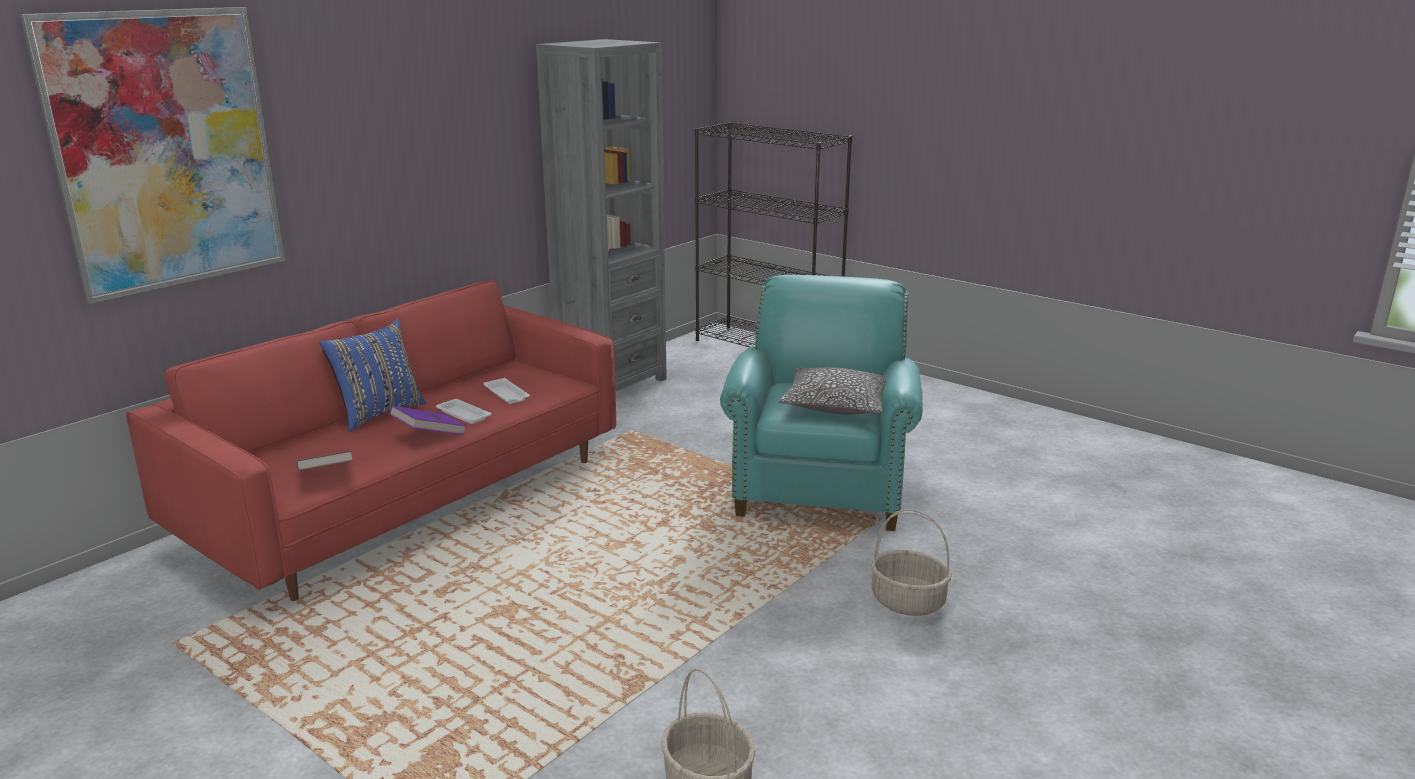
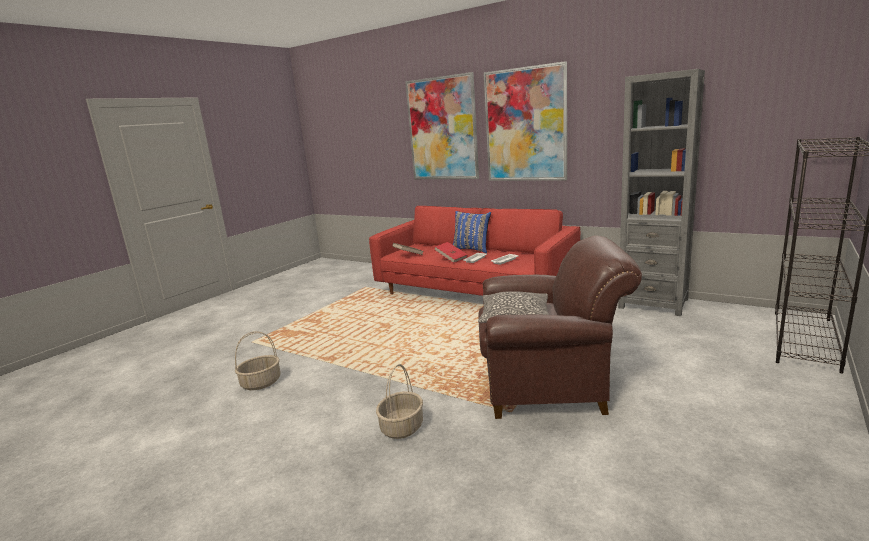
camera: 85 degrees right, 5 degrees down
(372, 129) = (525, 125): none -> picture
(429, 435) = (451, 259): purple book -> red book
(821, 485) = (550, 385): turquoise armchair -> brown armchair

